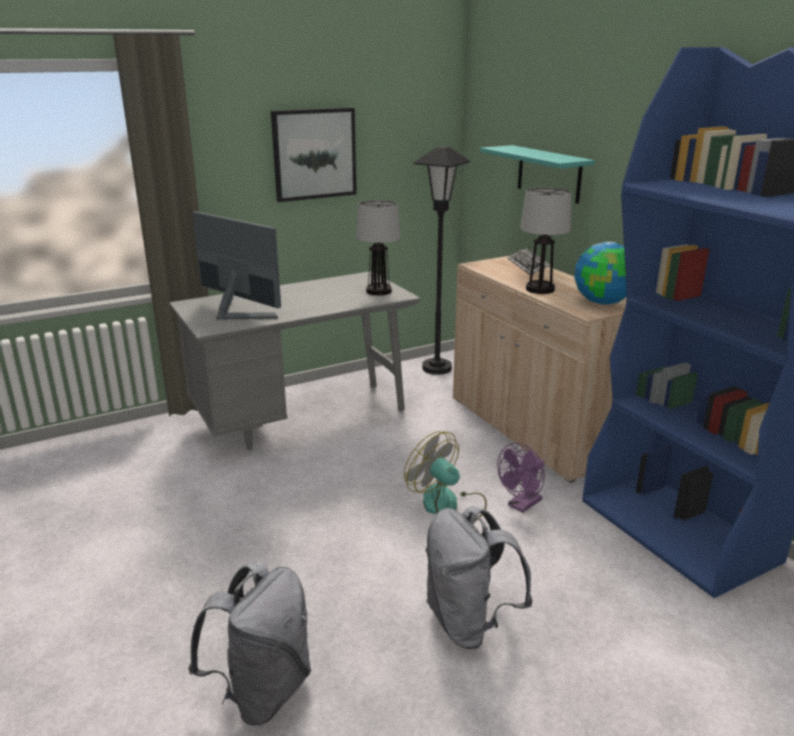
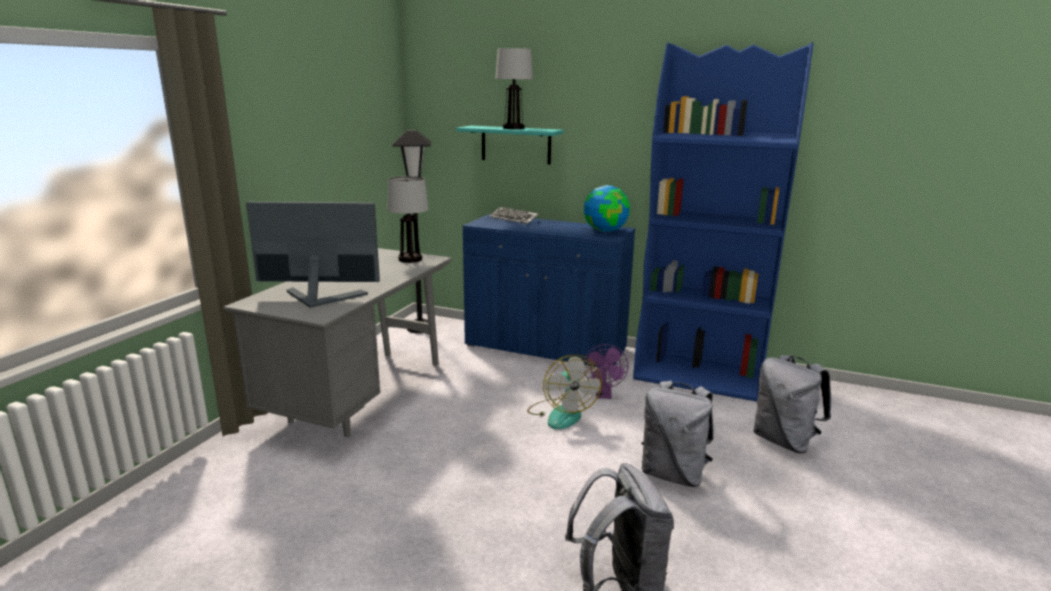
camera: 40 degrees left, 5 degrees down
(314, 154) = (313, 140): picture -> none
(448, 506) = (561, 413): fan -> fan turned 105 degrees counterclockwise
(533, 429) = (545, 347): beige cabinet -> blue cabinet
(540, 289) = (554, 230): table lamp -> table lamp (513, 128)
(671, 661) = (784, 441): none -> grey backpack

